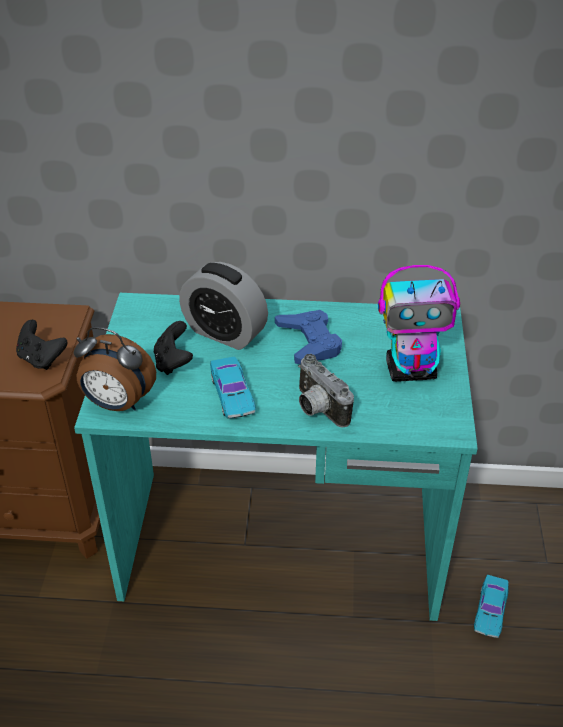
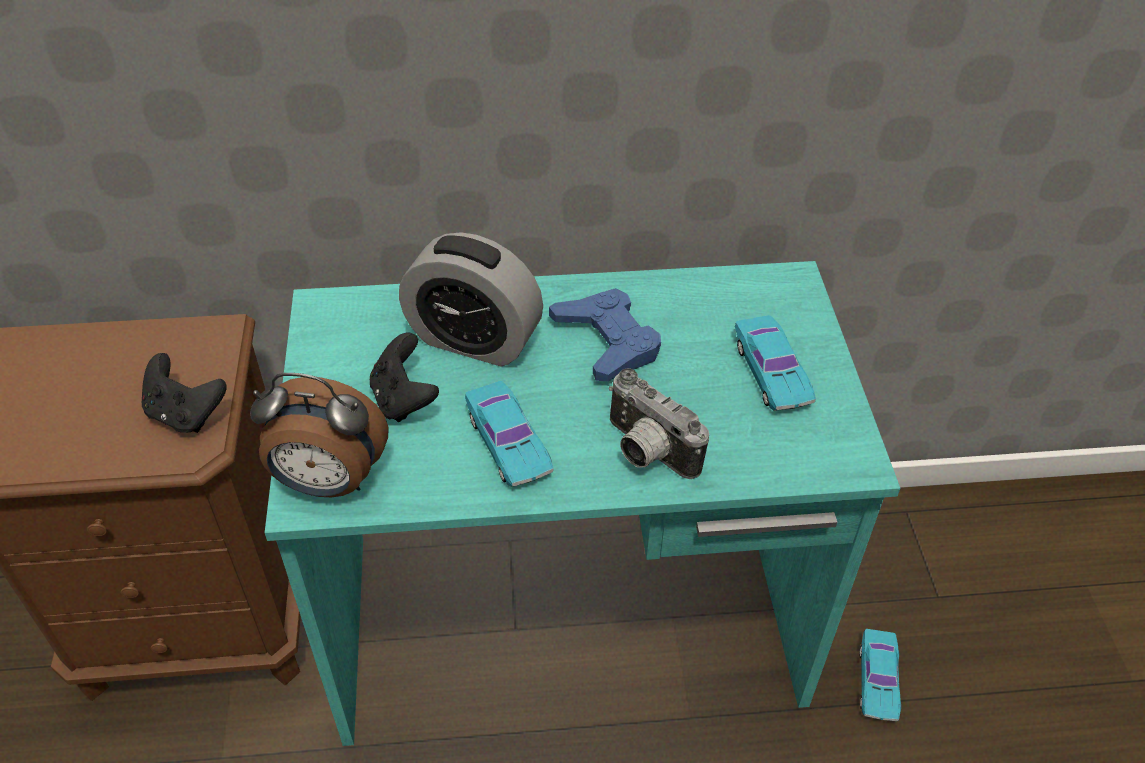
camera: 10 degrees left, 5 degrees up
(411, 370) = (771, 371): toy robot -> turquoise toy car

